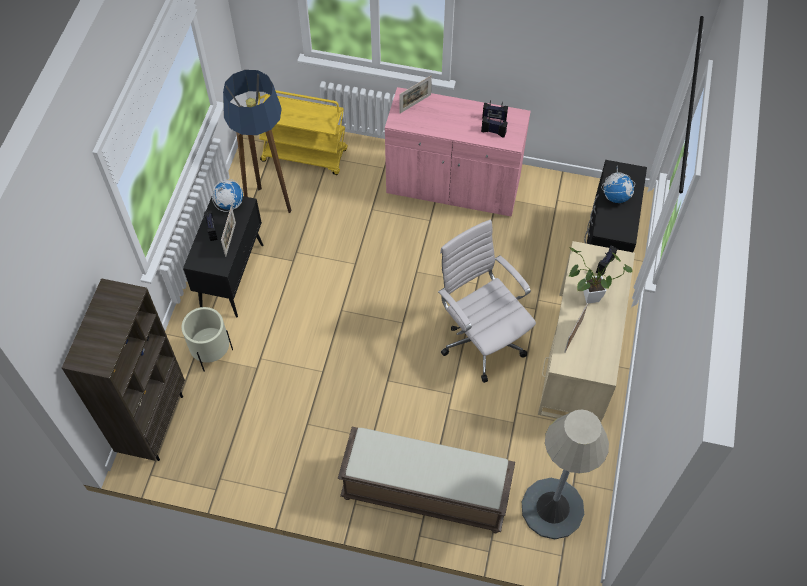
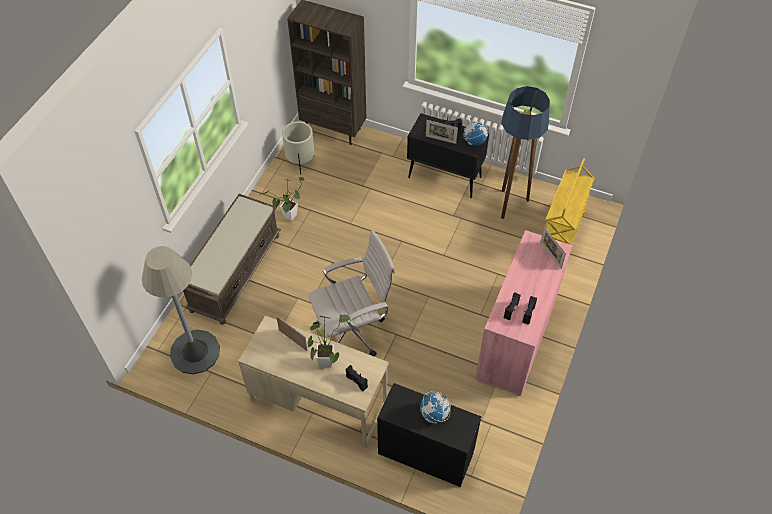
camera: 100 degrees right, 5 degrees down
(212, 353) = (380, 162): beige planter -> beige planter (301, 162)
(325, 448) = (288, 218): none -> potted plant

